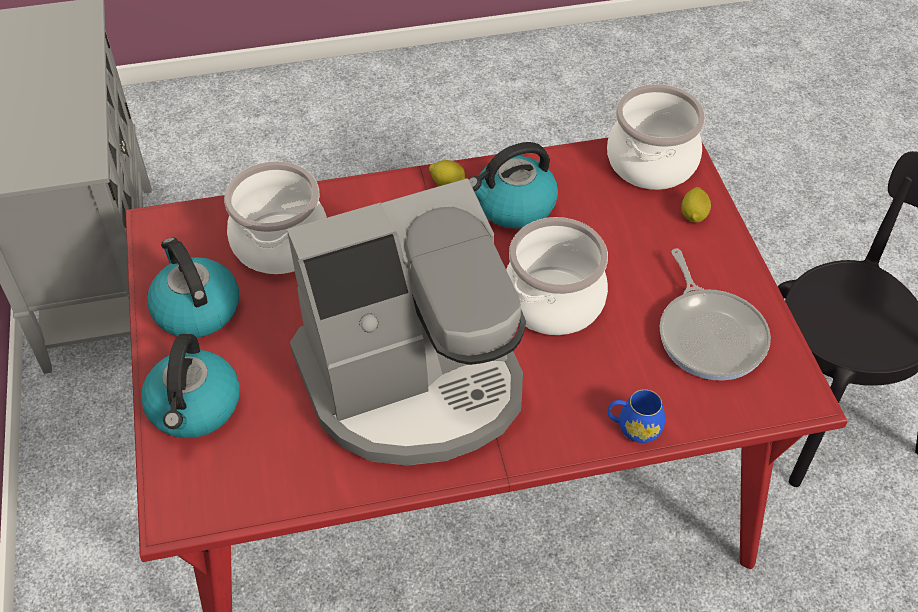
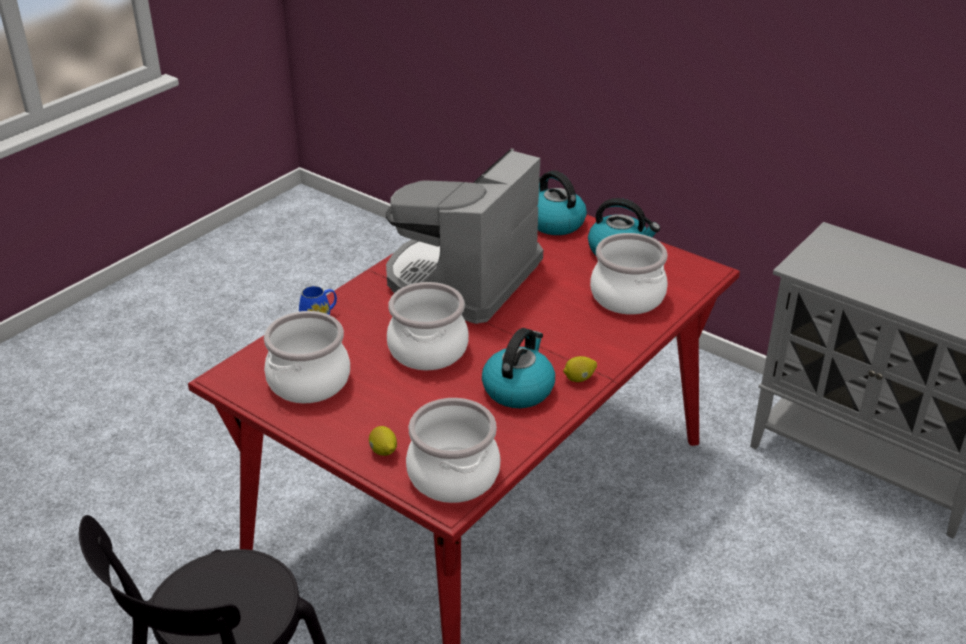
camera: 140 degrees right, 15 degrees down
(710, 334) = (309, 382): frying pan -> cooking pot

